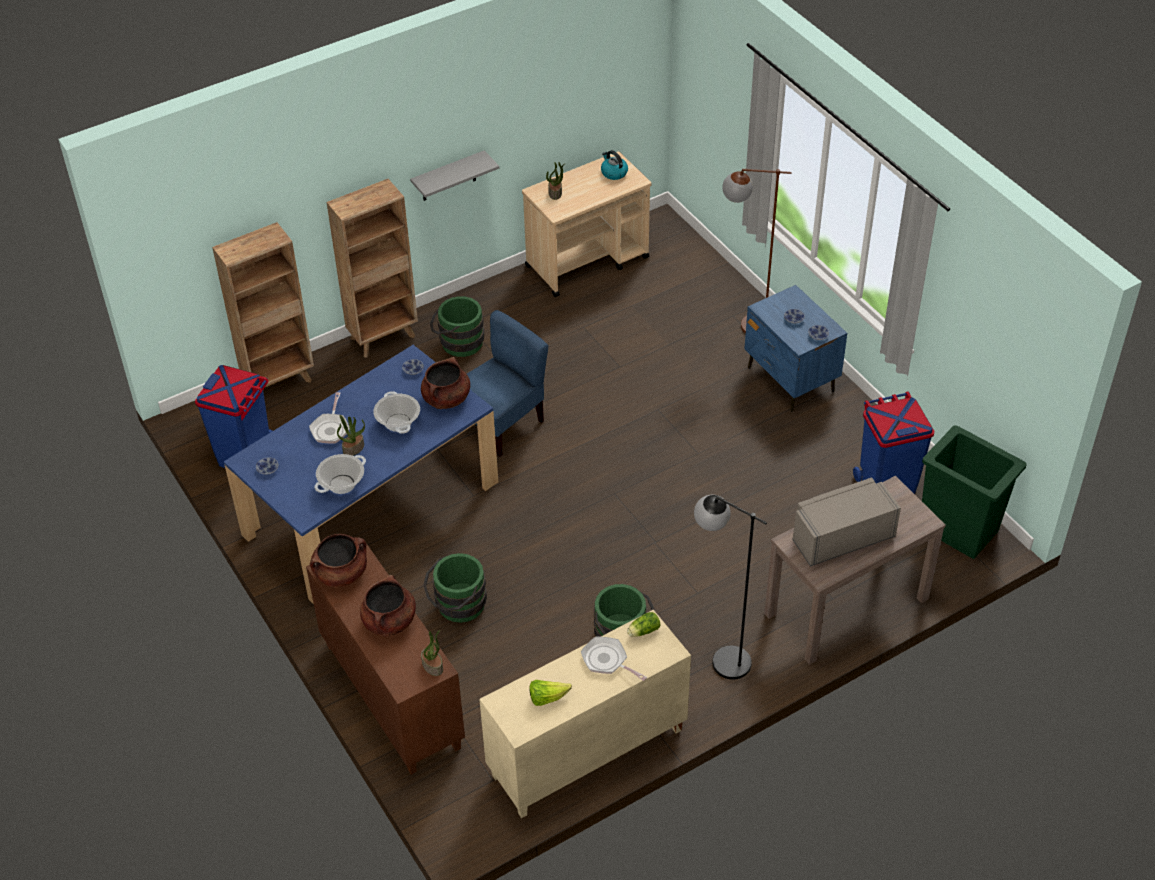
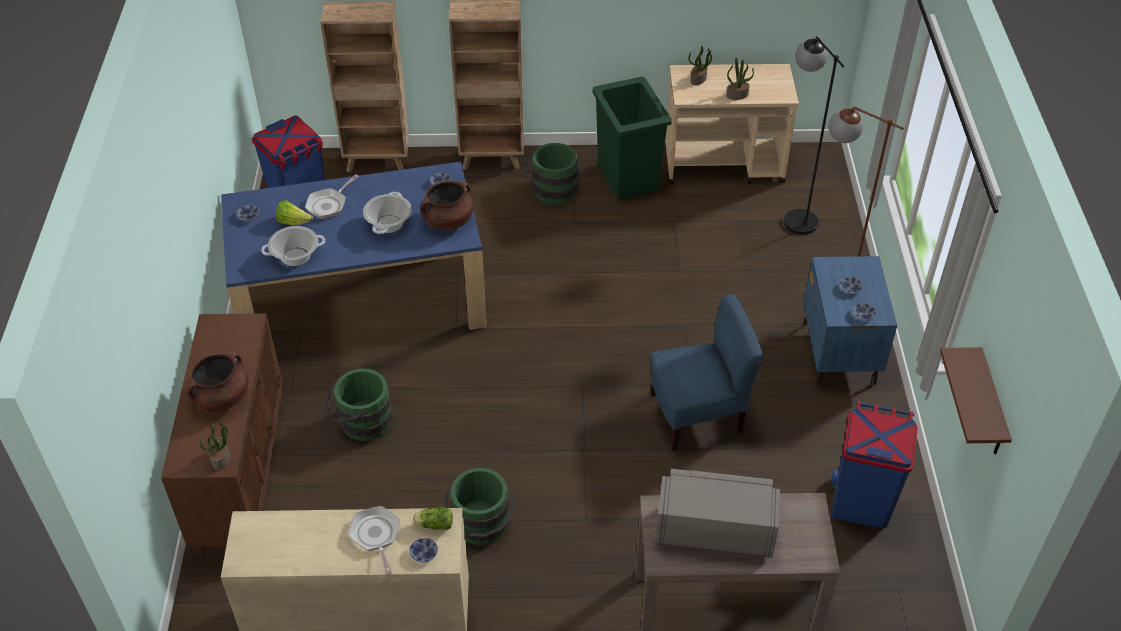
camera: 30 degrees right, 0 degrees up
(341, 573) = (221, 334): brown cooking pot -> none
(353, 448) = (332, 230): potted plant -> potted plant (737, 95)
(448, 177) = (590, 22): grey shelf -> none
(501, 423) = (531, 276): blue chair -> blue chair (697, 415)
(547, 698) = (291, 543): lettuce -> lettuce (293, 222)
(613, 173) = (768, 81): kettle -> none
(653, 655) = (423, 554): none -> bowl
(719, 656) = (558, 594): black floor lamp -> black floor lamp (794, 215)
(958, 530) = (906, 590): green trash can -> green trash can (627, 178)
(983, 357) = (991, 406): none -> brown shelf

